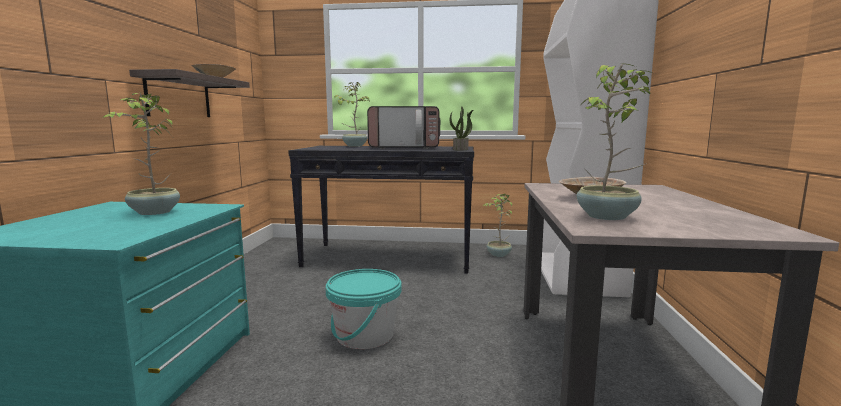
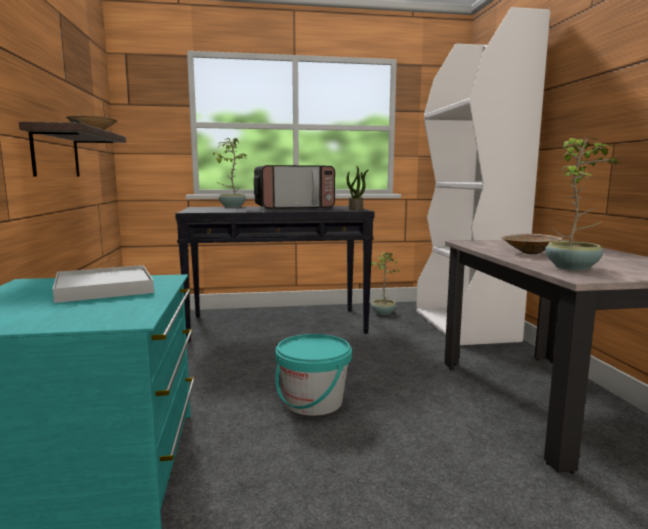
camera: 15 degrees left, 0 degrees up
(154, 212) = (104, 288): potted plant -> white tray

